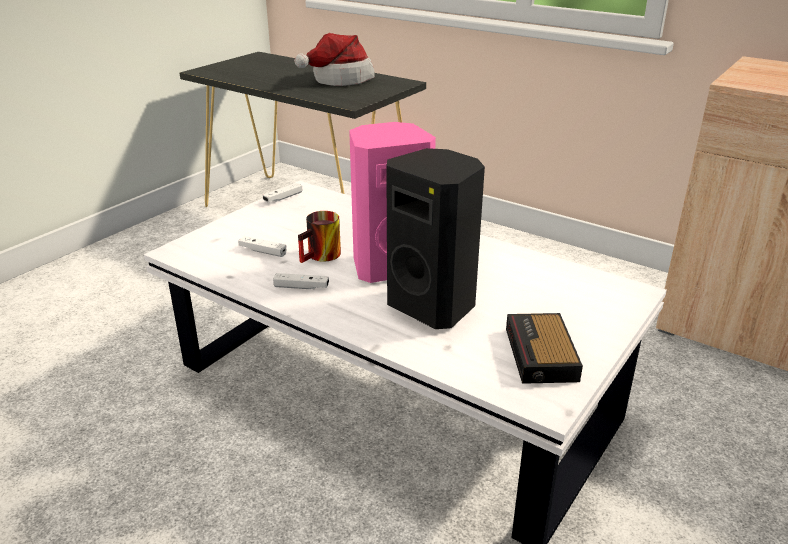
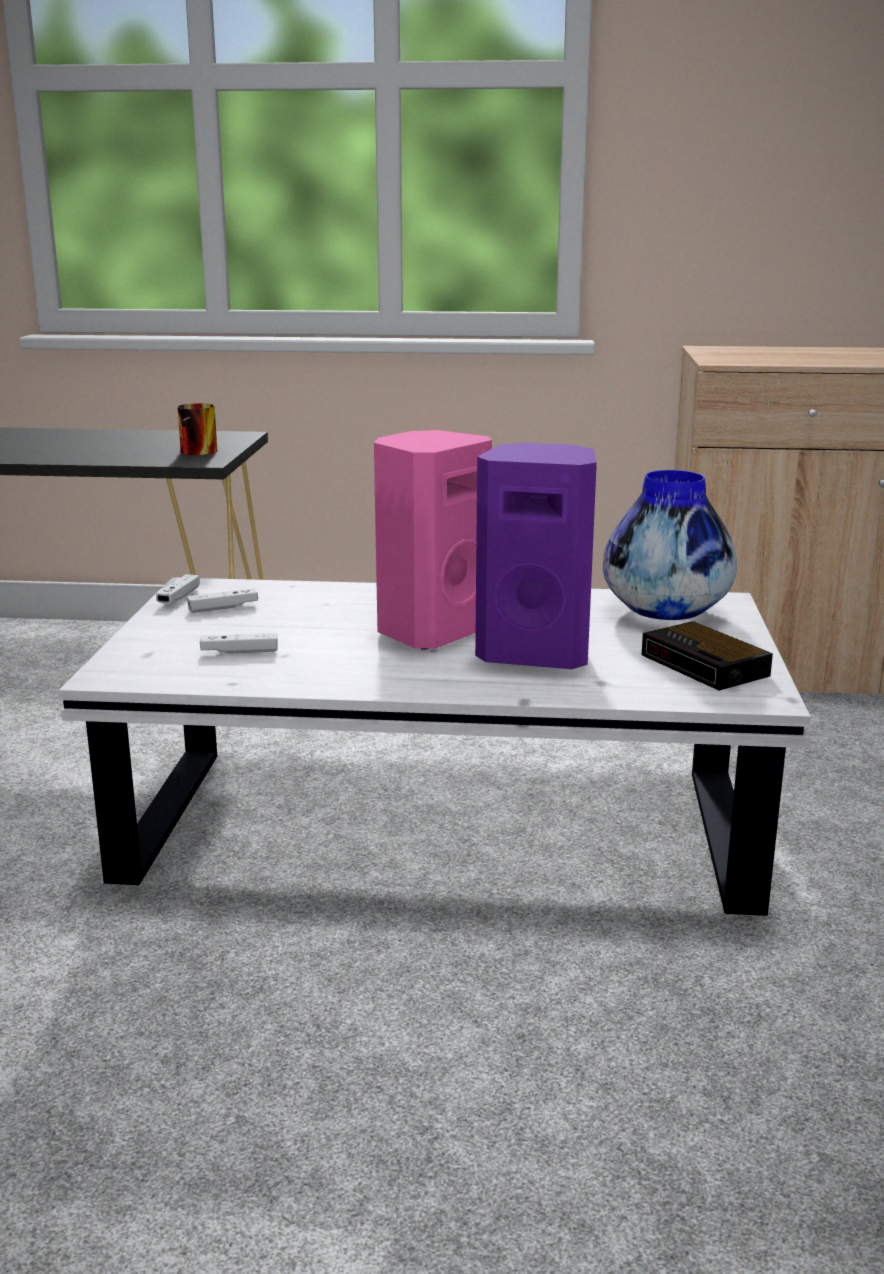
camera: 30 degrees left, 10 degrees down
(301, 287) = (349, 672): white game controller -> white game controller (223, 608)
(322, 256) = (330, 641): mug -> mug (199, 453)
(338, 79) = (134, 441): hat -> none
(433, 306) = (536, 654): black speaker -> purple speaker
(574, 292) = (666, 612): none -> vase

